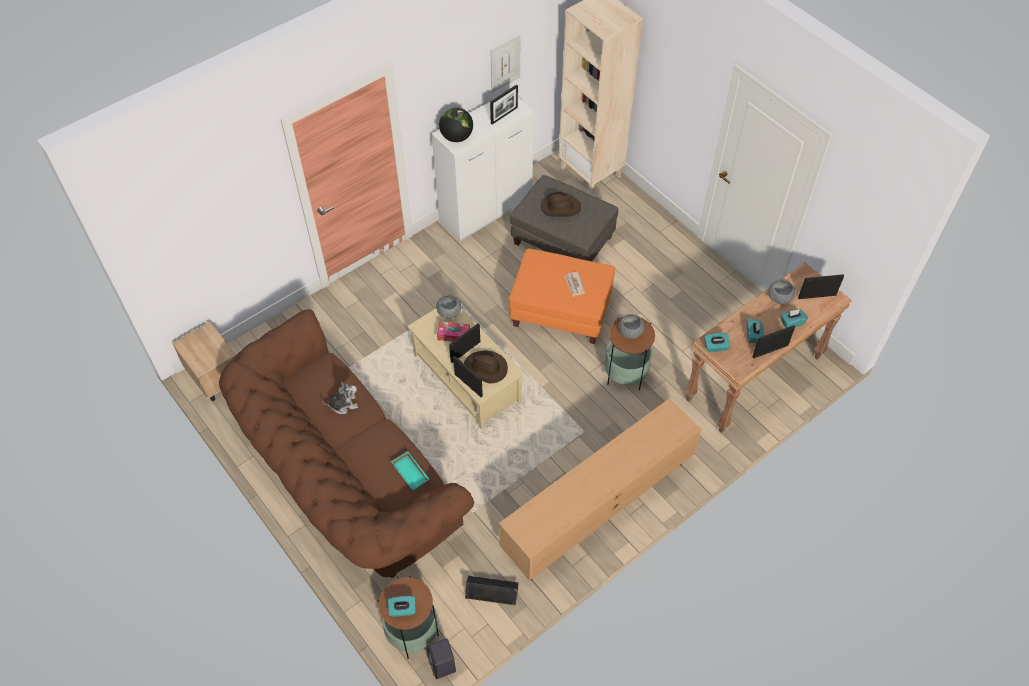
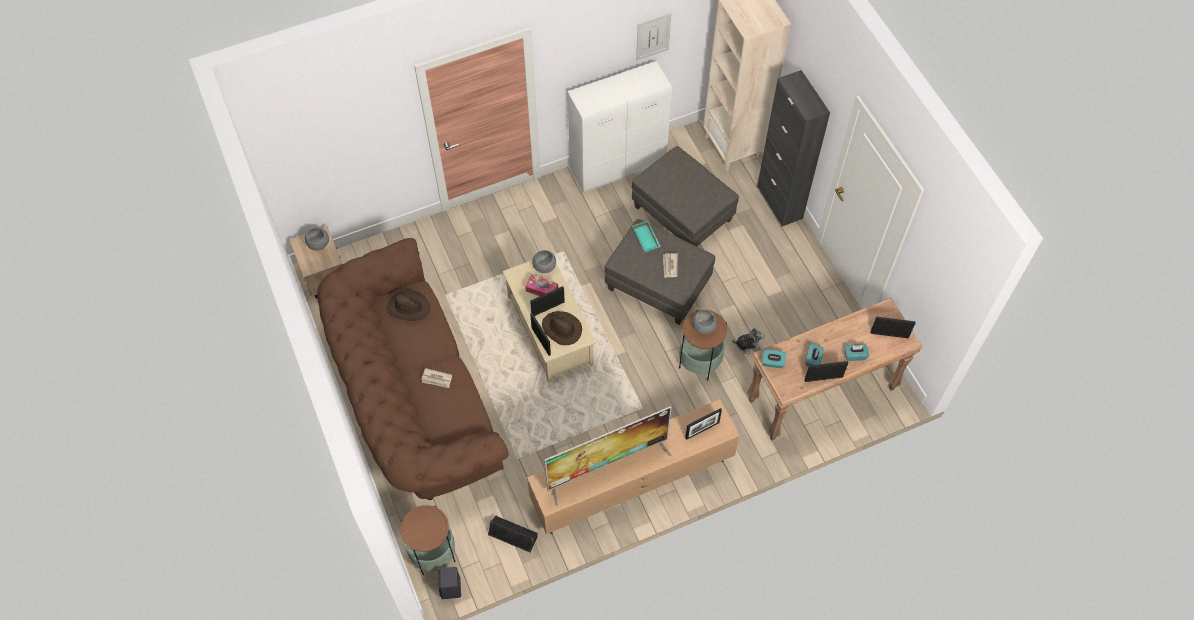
camera: 15 degrees right, 5 degrees up
(343, 404) = (422, 334): plush toy -> plush toy (747, 345)
(372, 446) = (437, 379): none -> newspaper
(402, 610) = (420, 533): turquoise tissue box -> none
(412, 472) = (464, 412): turquoise tray -> turquoise tray (647, 238)
(456, 137) = (590, 100): globe -> none
(504, 115) = (642, 86): picture frame -> picture frame (702, 430)
(560, 207) = (682, 183): brown hat -> brown hat (409, 307)
(561, 311) = (658, 285): orange ottoman -> grey ottoman
(579, 491) = (607, 466): none -> television
(651, 212) = (779, 202): none -> black cabinet
(779, 298) = (852, 328): grey bowl -> grey bowl (318, 244)

